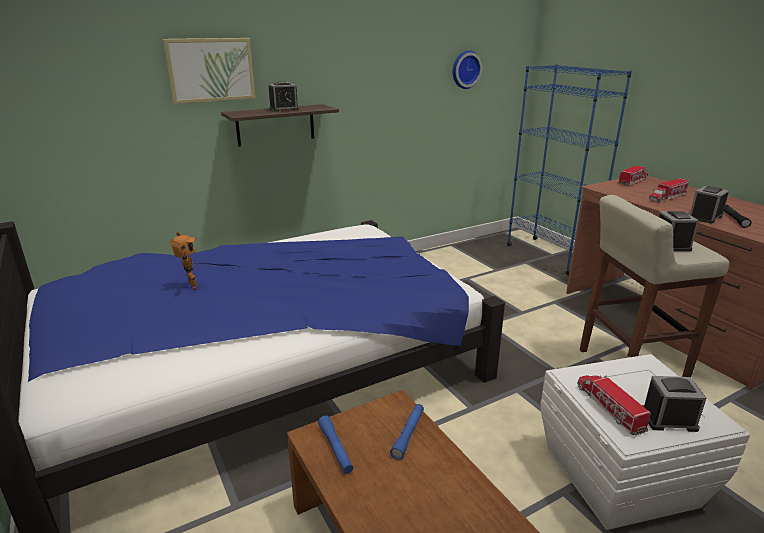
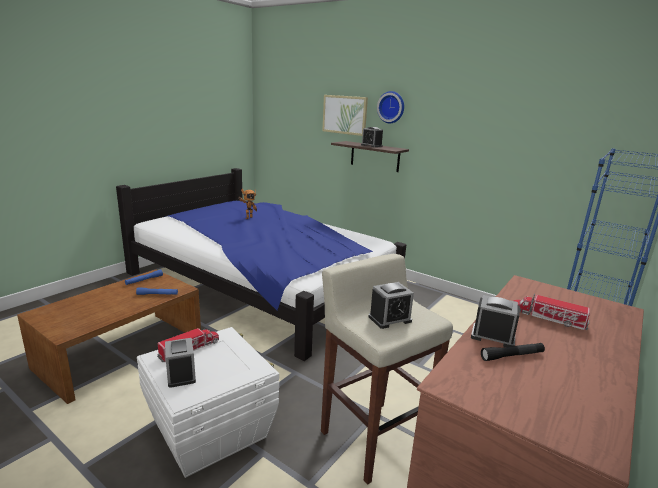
camera: 65 degrees right, 5 degrees down
(465, 69) = (558, 144): wall clock -> wall clock (391, 107)
(633, 181) = (590, 301): toy truck -> none

